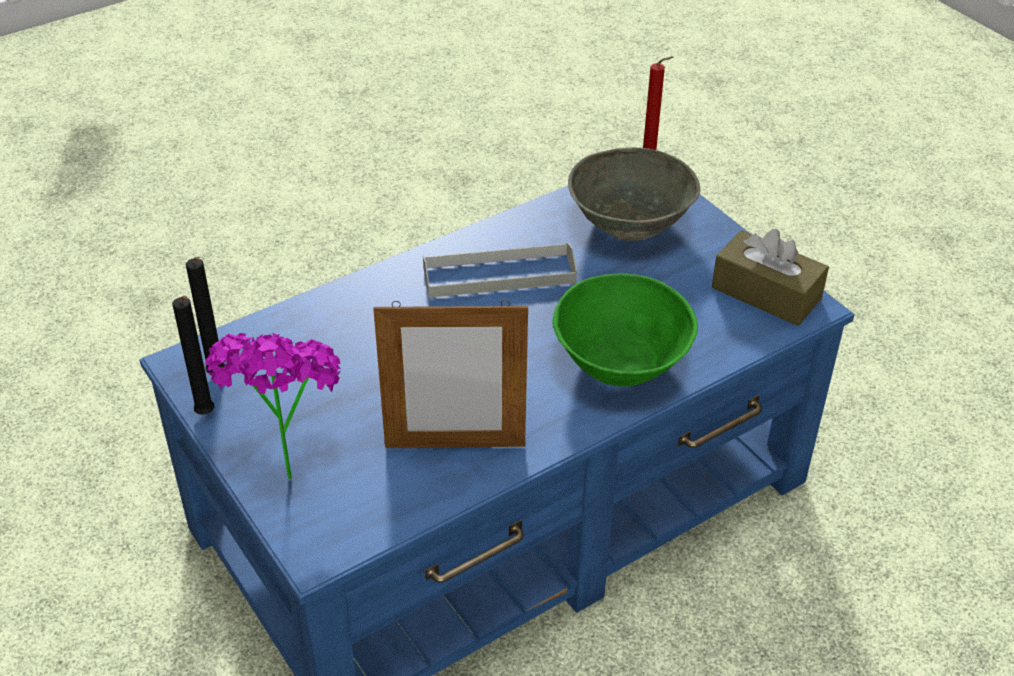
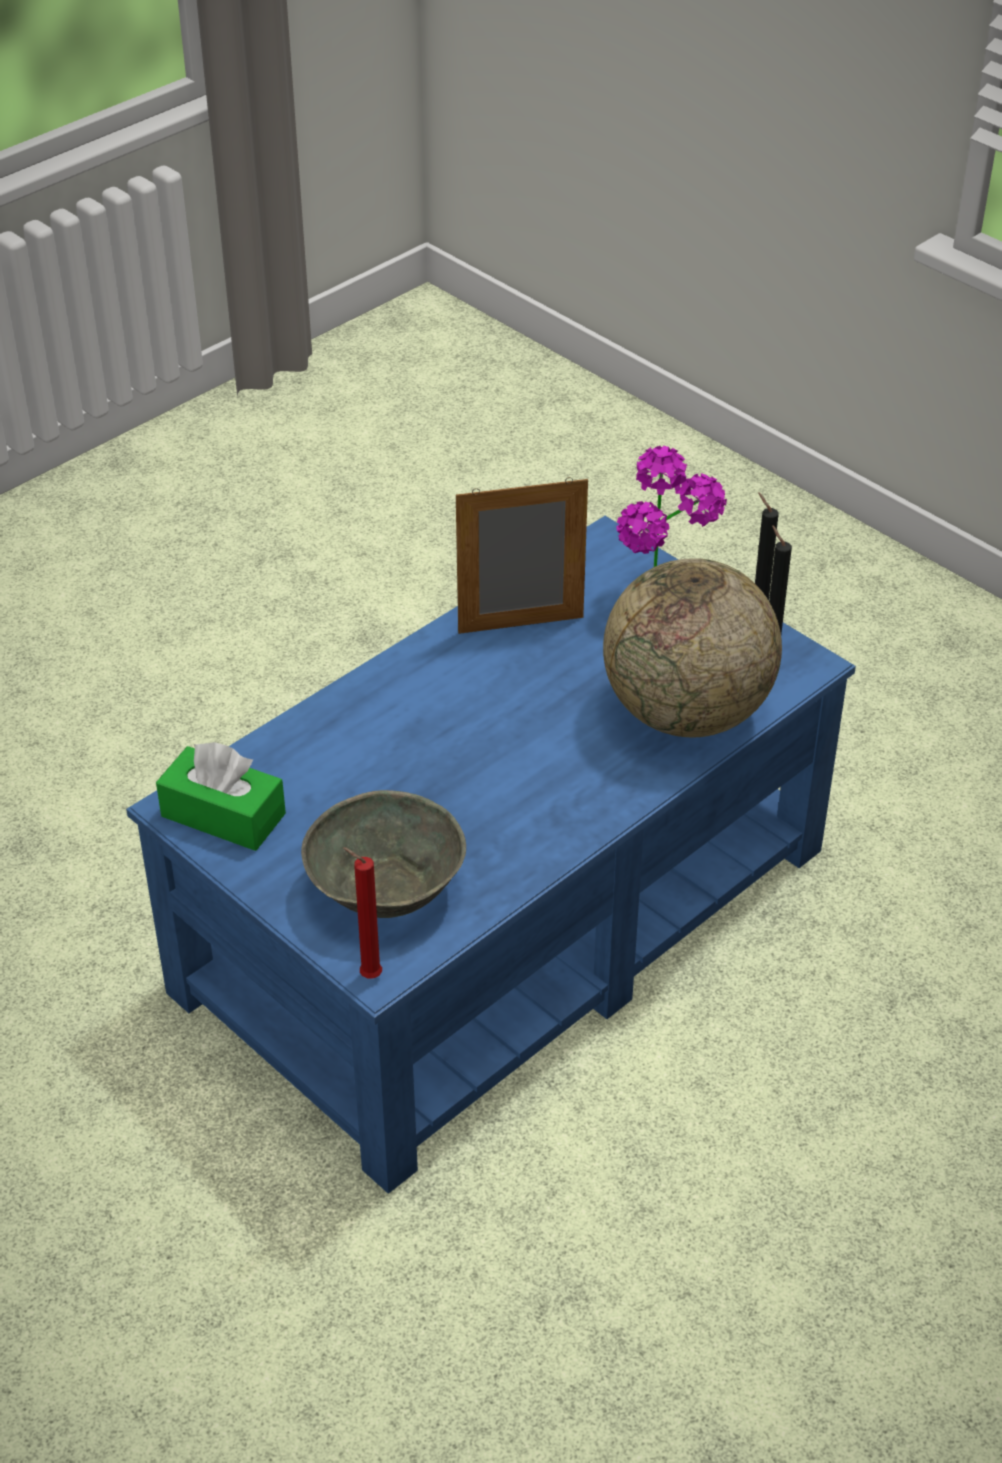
camera: 170 degrees right, 0 degrees up
(327, 329) = (687, 713): none -> globe
(499, 275) = (527, 797): grey tray -> none
(619, 361) = (381, 719): green bowl -> none
(766, 293) = (223, 815): brown tissue box -> green tissue box

